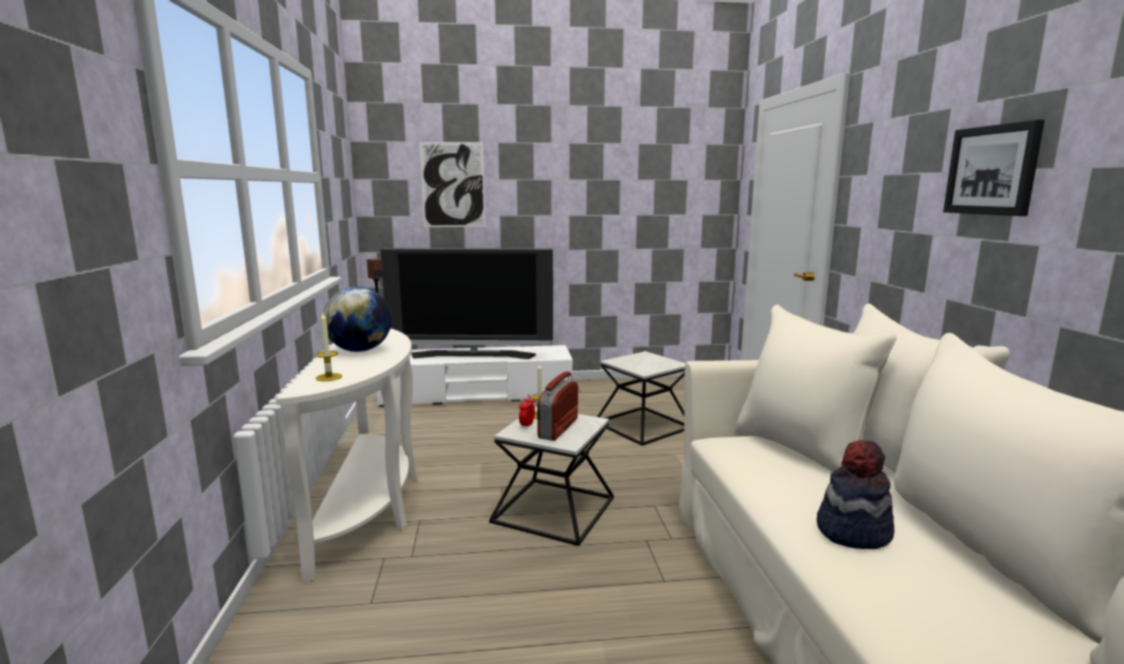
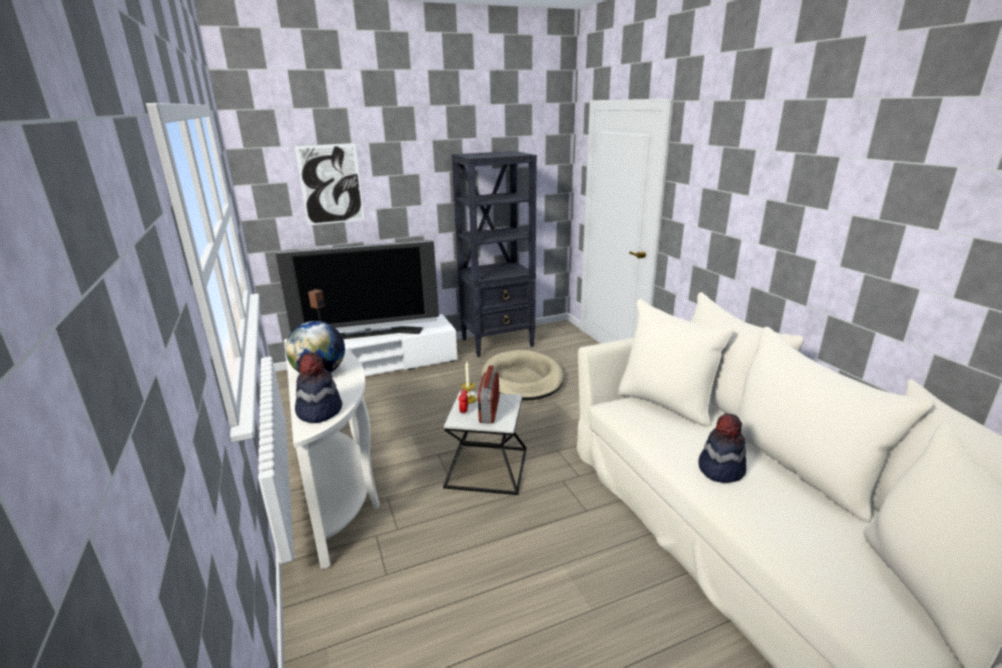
camera: 15 degrees left, 10 degrees up
(329, 377) = (319, 411): candle -> hat
(629, 387) = (498, 342): none -> black bookcase
(642, 425) = (522, 379): side table -> beige dog bed
(992, 170) = (786, 203): picture -> none

